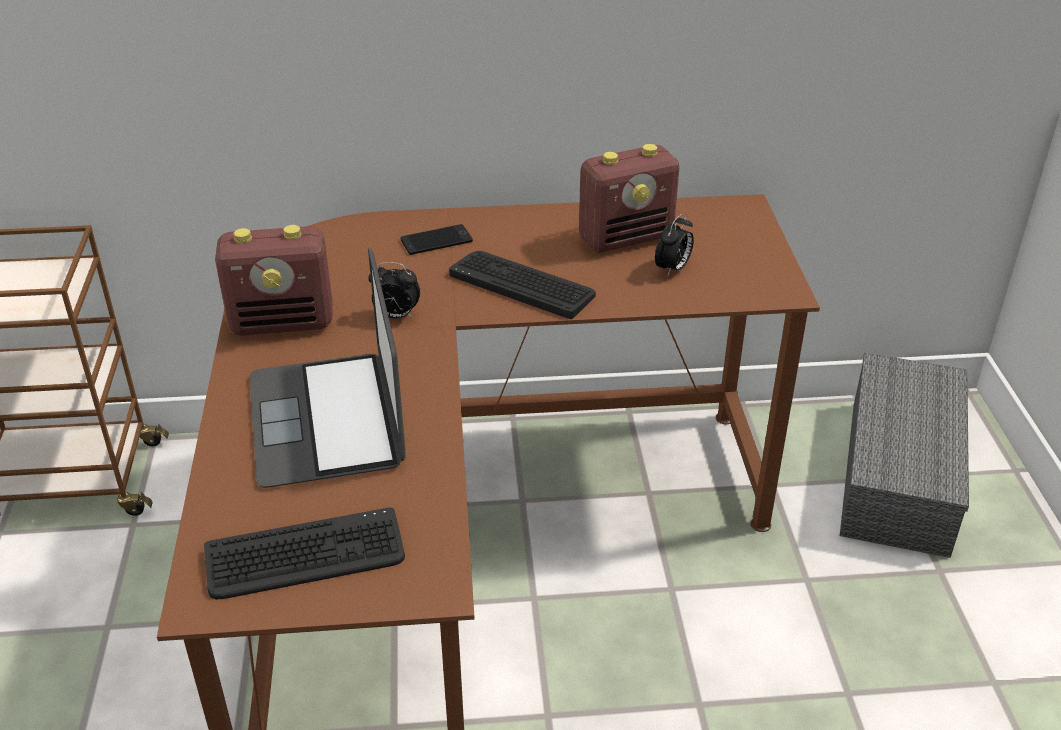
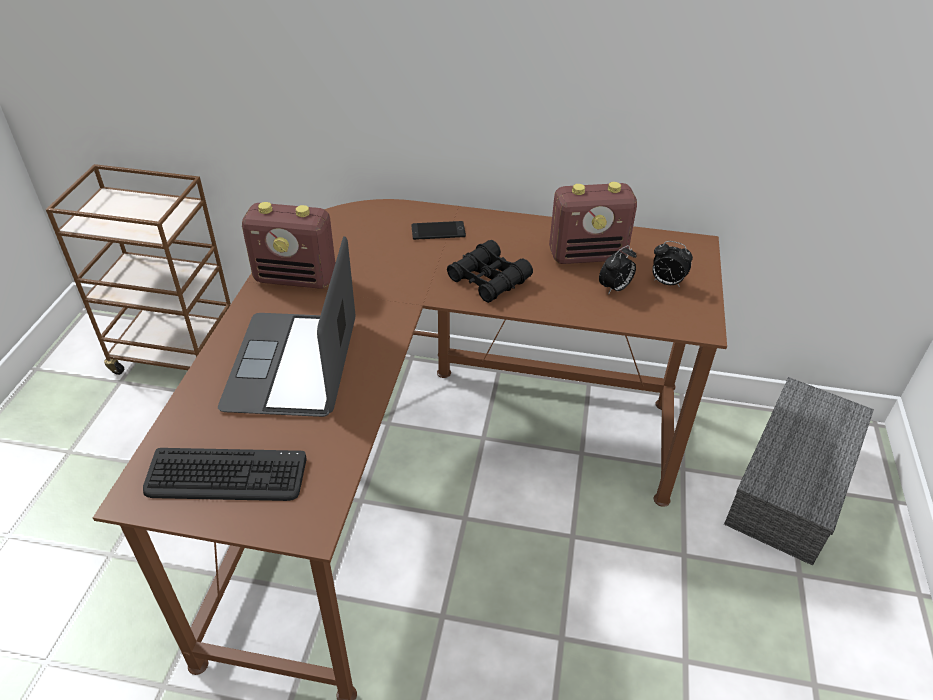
camera: 15 degrees right, 5 degrees up
(396, 316) = (381, 288): alarm clock -> alarm clock (666, 283)
(522, 284) = (488, 280): keyboard -> black binoculars

